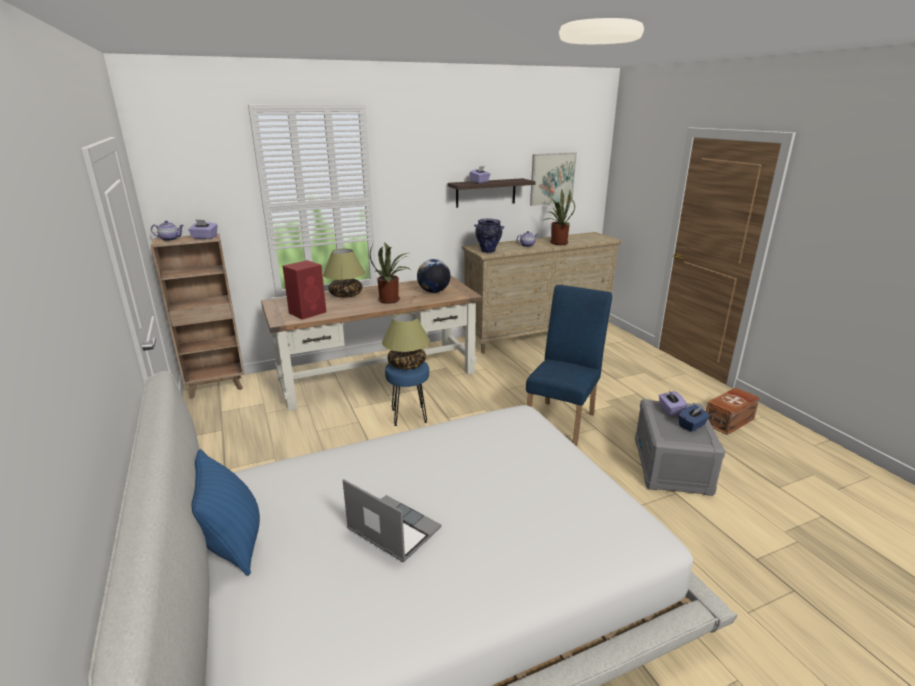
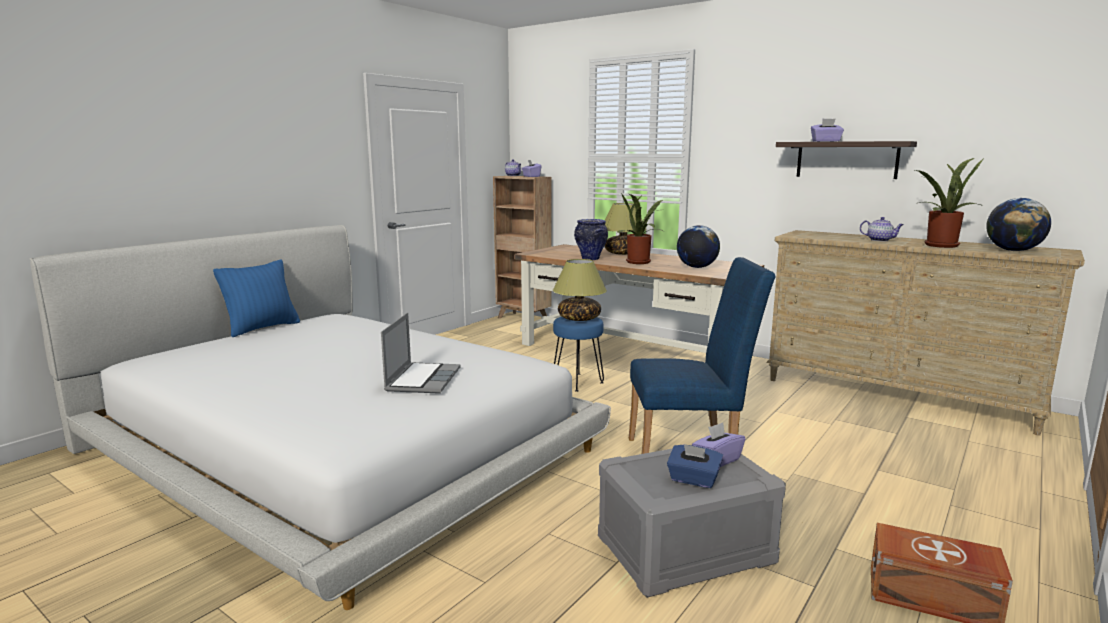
camera: 60 degrees right, 10 degrees down
(308, 312) = (561, 254): red speaker -> none
(392, 529) = (293, 354): laptop -> laptop (422, 379)
(488, 251) = (804, 235): vase -> vase (591, 259)
(552, 178) = (981, 145): picture -> none
(587, 239) = (1013, 250): none -> globe

